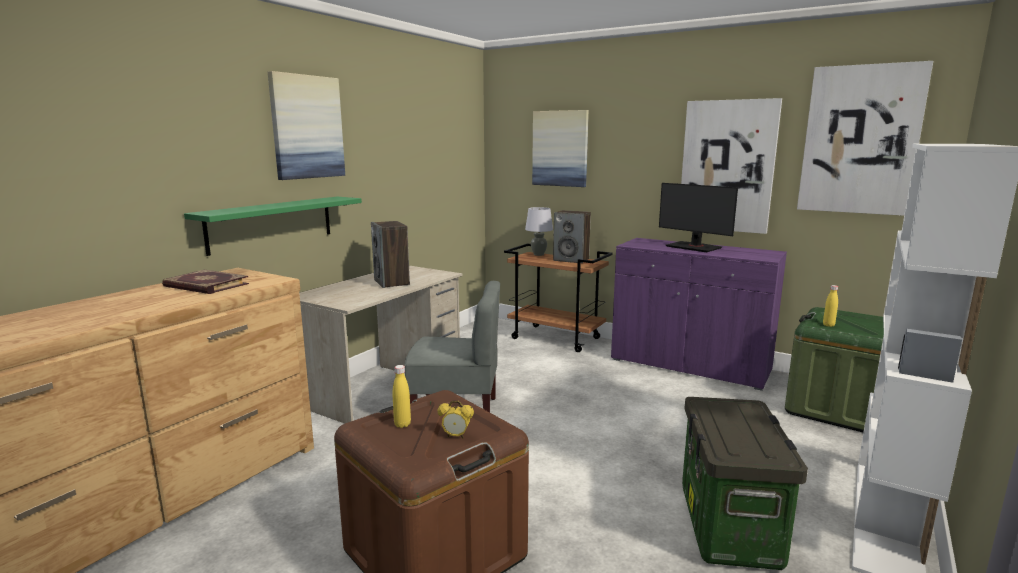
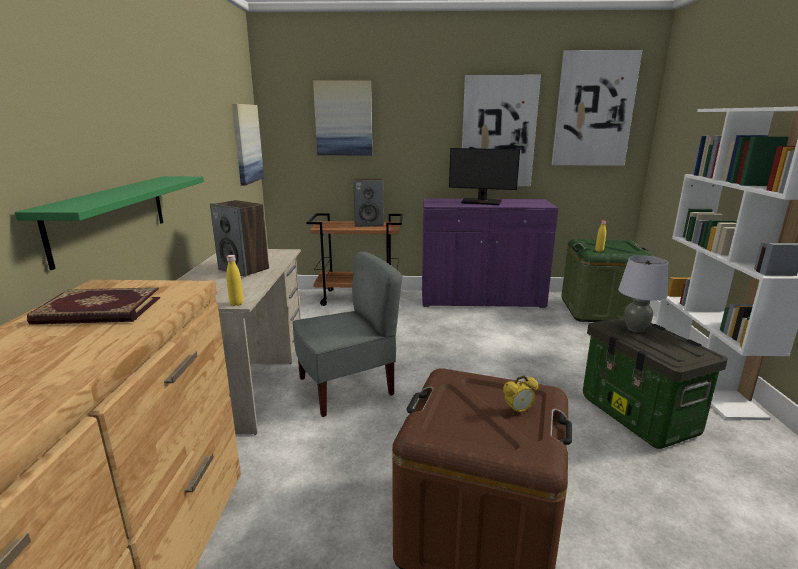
camera: 30 degrees left, 5 degrees up
(307, 127) = (127, 87): picture -> picture (246, 143)
(402, 424) = (455, 416): yellow bottle -> yellow bottle (236, 304)
(538, 254) = (332, 222): grey table lamp -> grey table lamp (635, 329)

